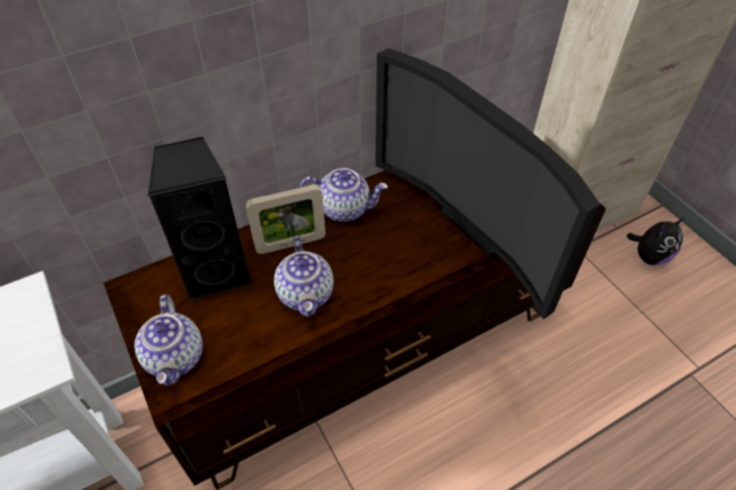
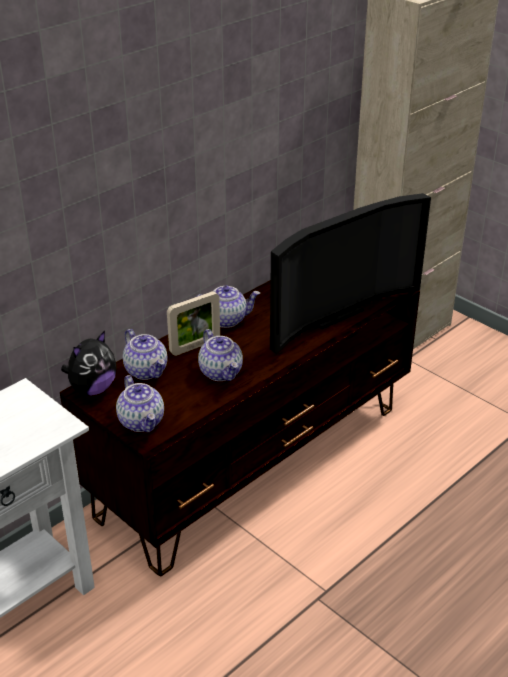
camera: 15 degrees left, 15 degrees down
(218, 271) = (147, 371): black speaker -> teapot
(478, 222) = (331, 312): television -> television turned 75 degrees counterclockwise
(649, 256) = (468, 355): plush toy -> plush toy (92, 389)

